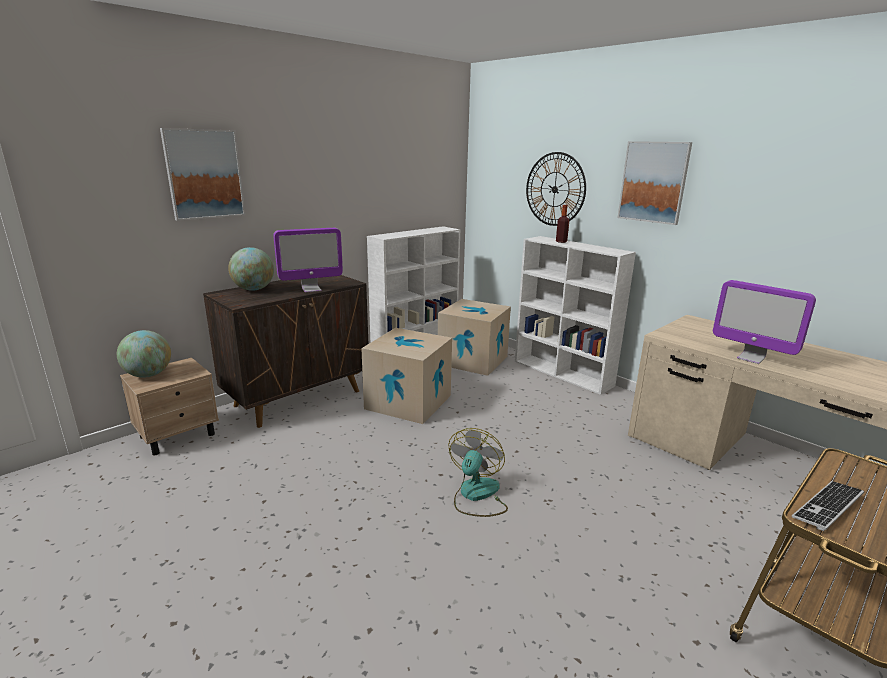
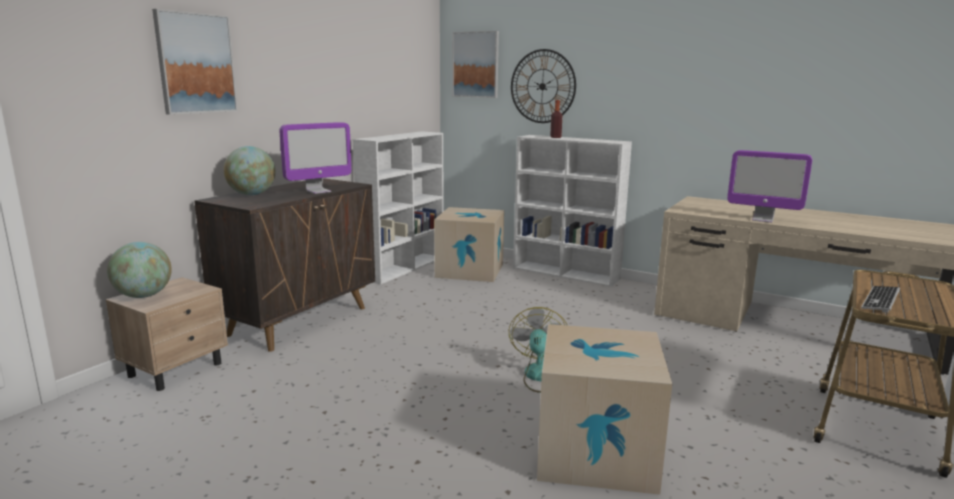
camera: 15 degrees left, 5 degrees down
(408, 402) = (425, 311): cardboard box -> cardboard box (596, 452)
(653, 182) = (644, 73): picture -> picture (476, 64)

